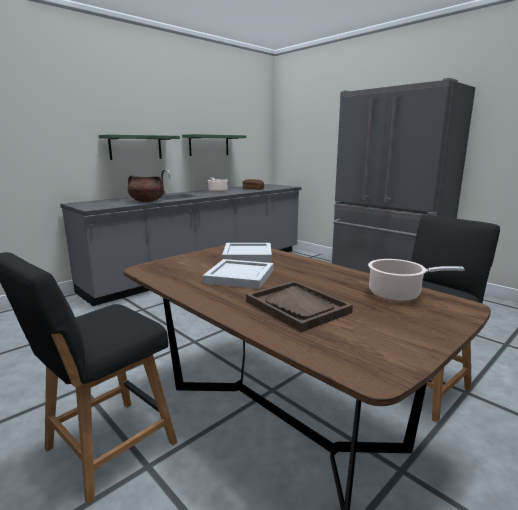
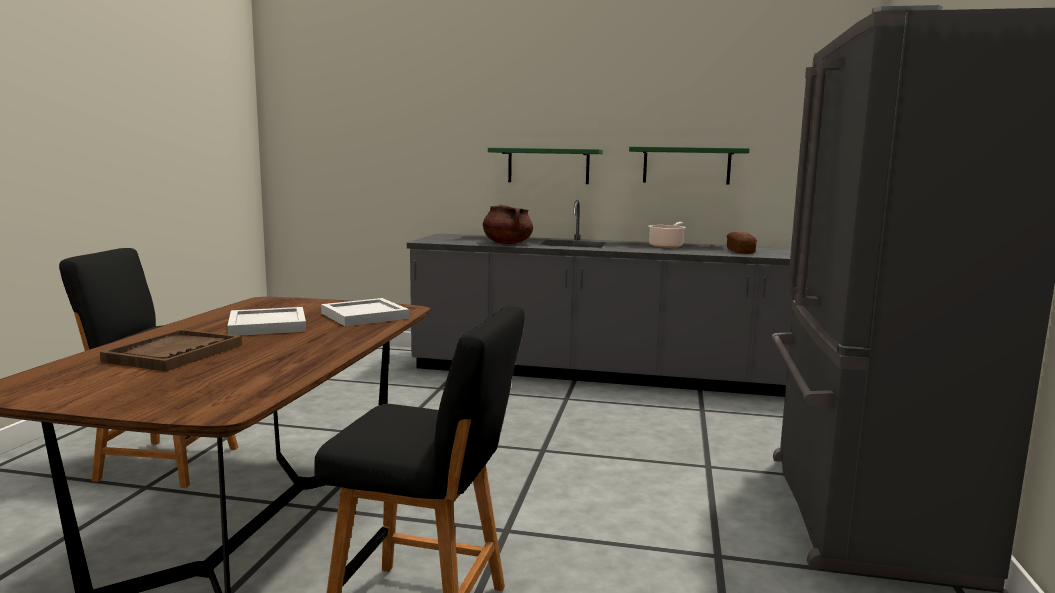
camera: 55 degrees right, 5 degrees down
(398, 294) = (250, 382): cooking pot -> none

